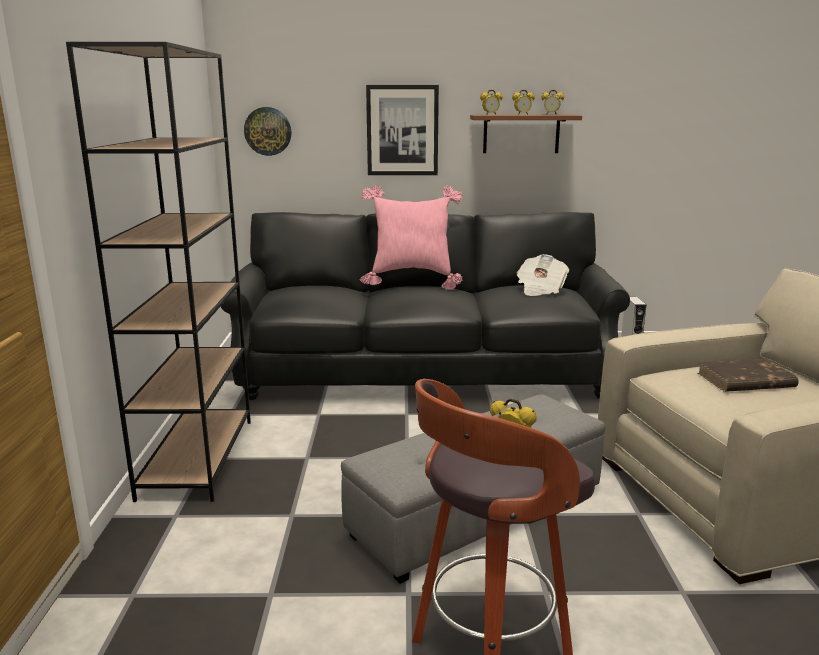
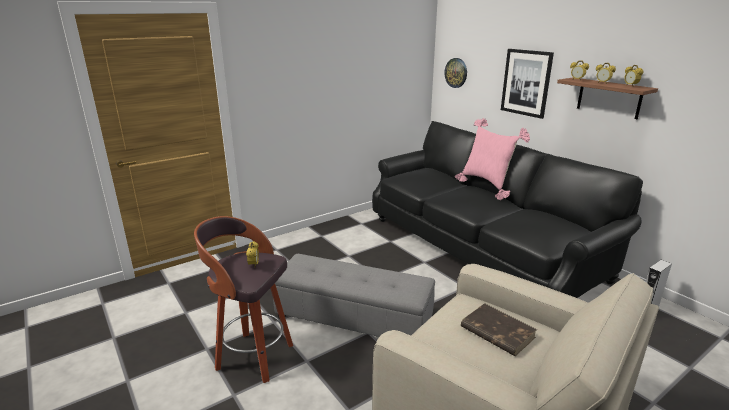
camera: 55 degrees right, 5 degrees up
(197, 457) = (319, 233): beige bookcase -> none
(540, 289) = (548, 221): newspaper -> none

